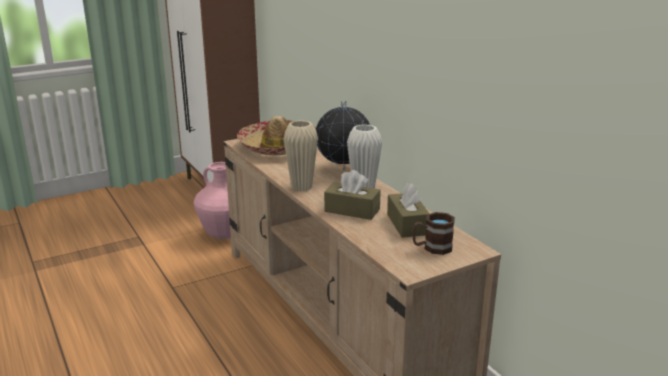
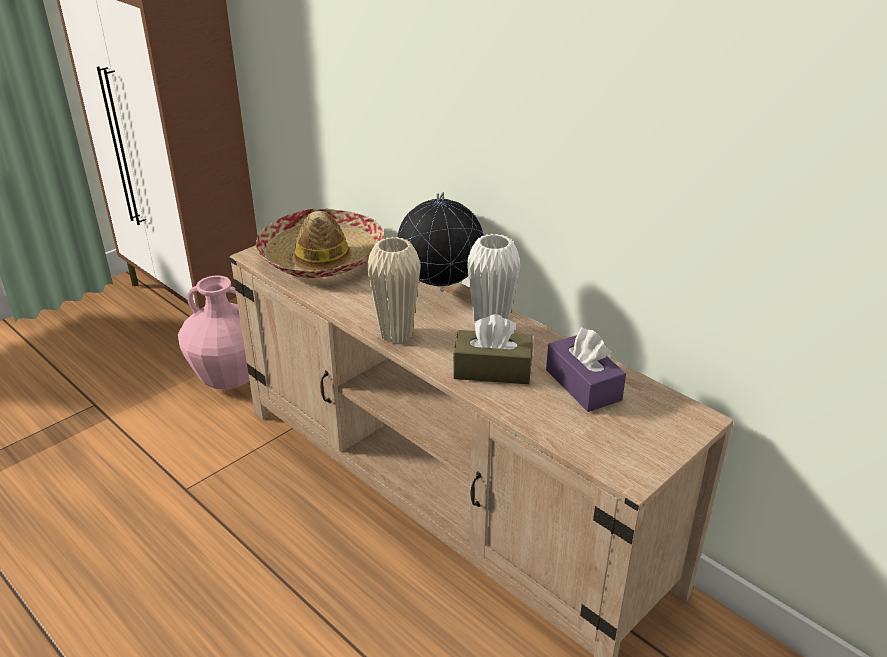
camera: 15 degrees left, 10 degrees up
(407, 224) = (583, 385): brown tissue box -> purple tissue box
(432, 248) = (638, 425): brown mug -> none

